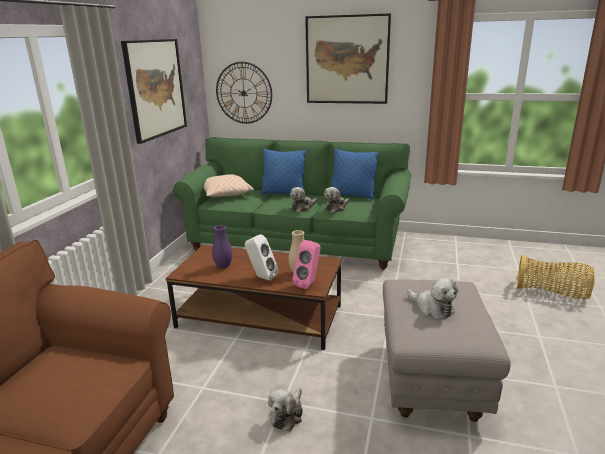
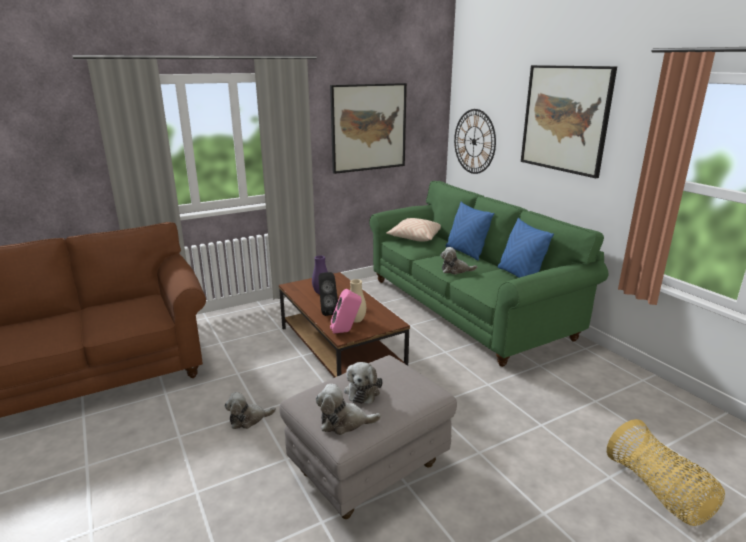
camera: 45 degrees right, 0 degrees up
(261, 277) = (327, 311): white speaker -> black speaker
(336, 208) = (479, 281): plush toy -> plush toy (344, 422)

